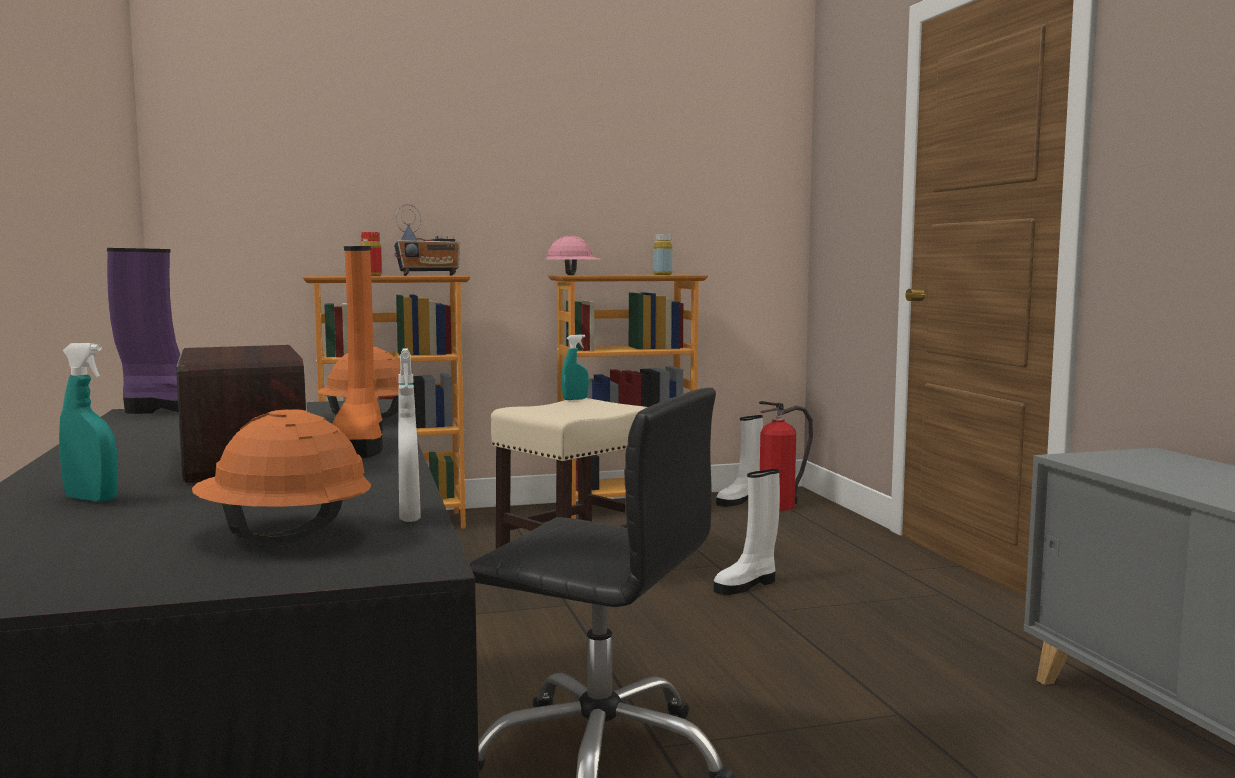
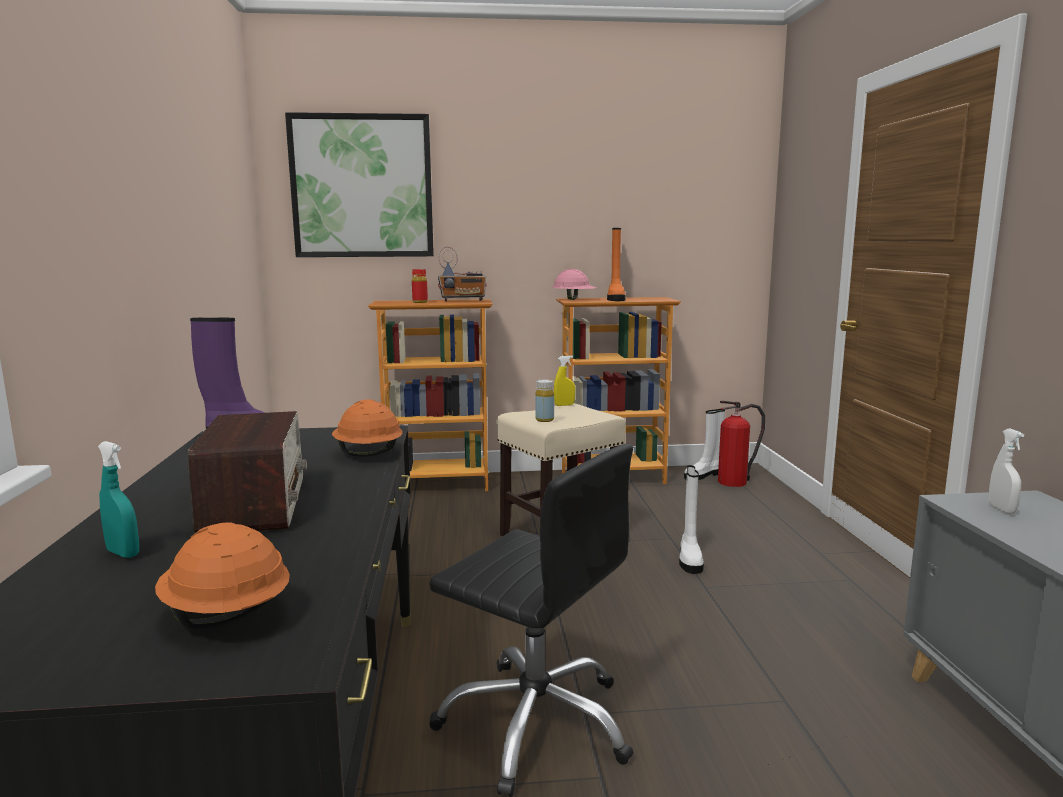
camera: 10 degrees right, 5 degrees up
(289, 124) = (362, 186): none -> picture
(360, 445) = (345, 490): orange boot -> orange boot (615, 299)
(409, 516) = (330, 595): white spray bottle -> white spray bottle (1001, 509)
(575, 399) = (564, 405): turquoise spray bottle -> yellow spray bottle
(662, 274) = (645, 299): yellow bottle -> yellow bottle (544, 420)
(746, 585) = (689, 559): white boot -> white boot turned 60 degrees counterclockwise

